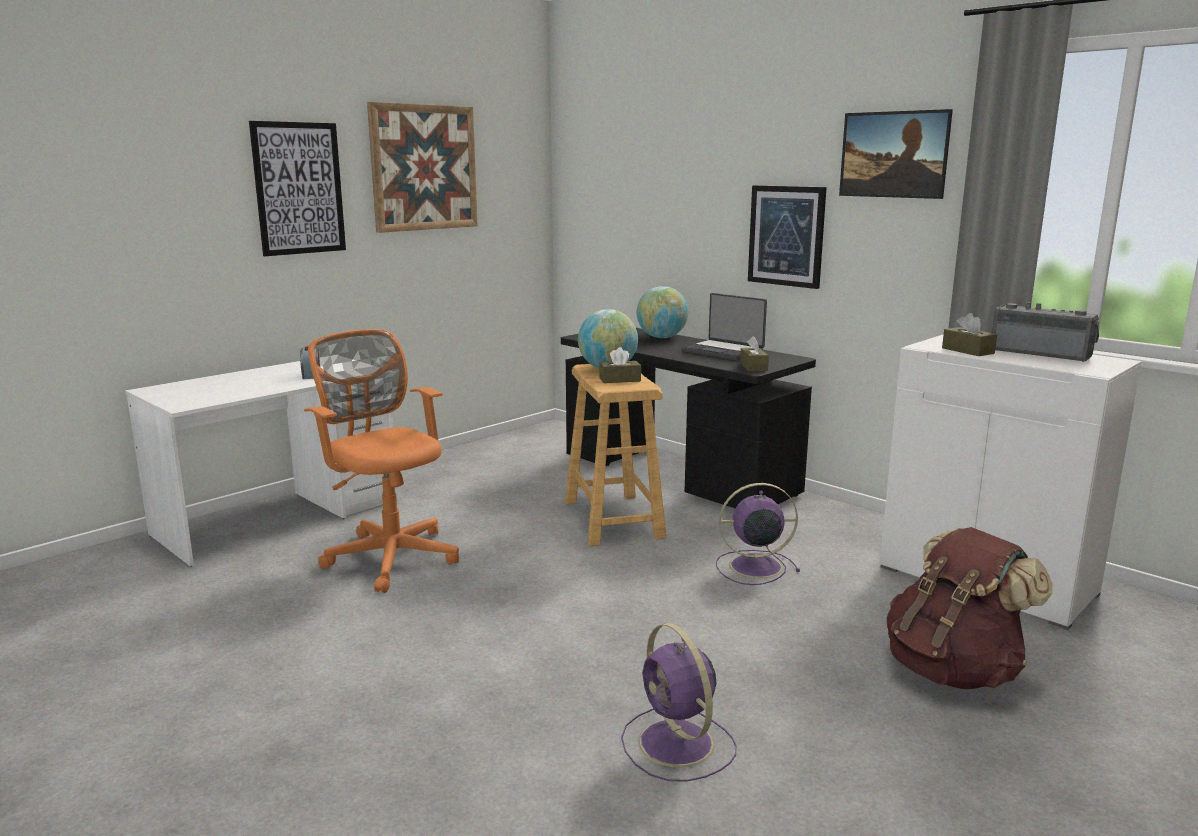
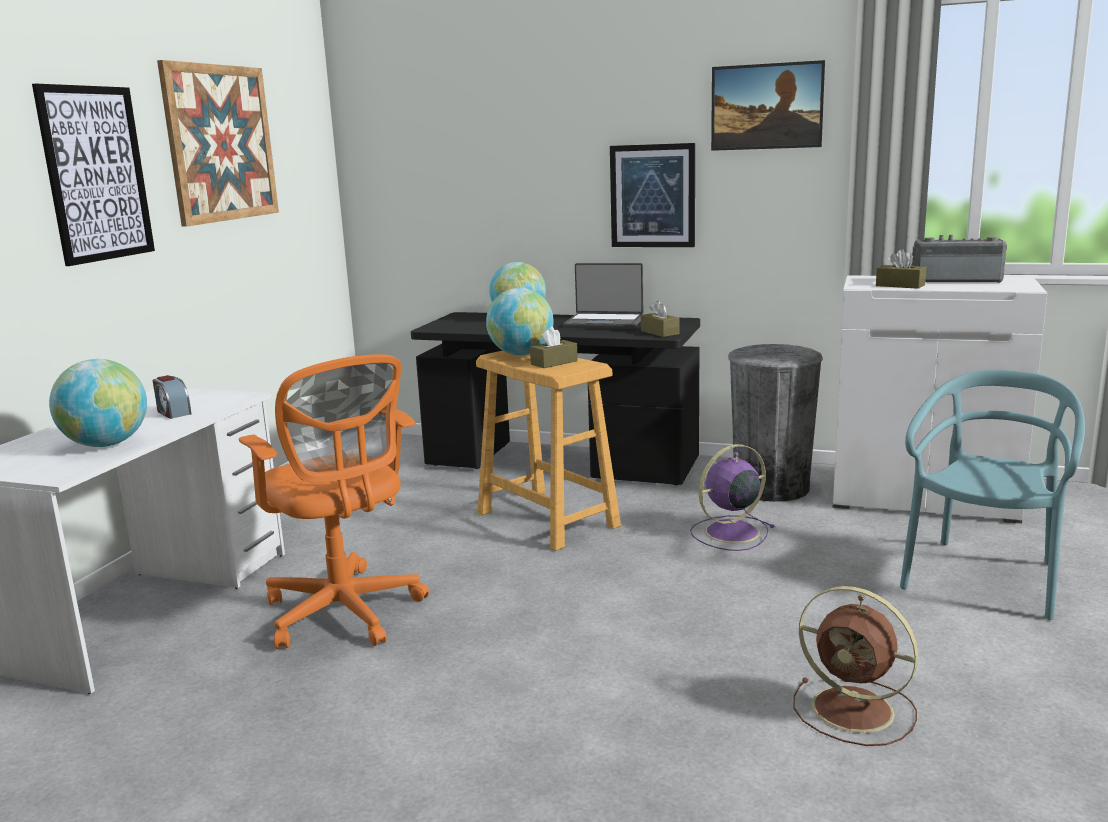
camera: 25 degrees left, 0 degrees up
(239, 390) = (106, 444): none -> globe
(390, 555) = (345, 614): orange office chair -> orange office chair turned 150 degrees counterclockwise
(678, 745) = (856, 711): purple fan -> brown fan
(842, 535) = (771, 487): none -> grey trash can
(953, 670) = (984, 578): brown backpack -> turquoise chair

